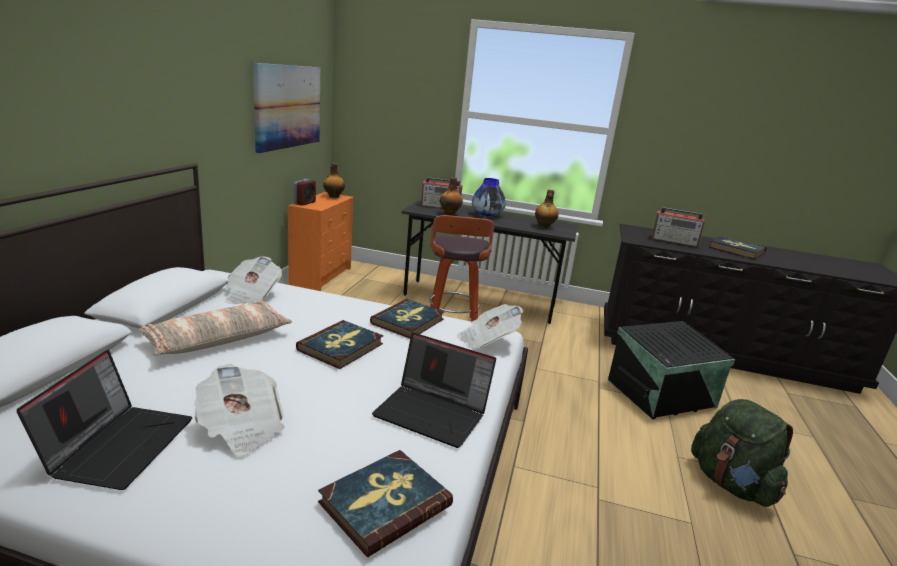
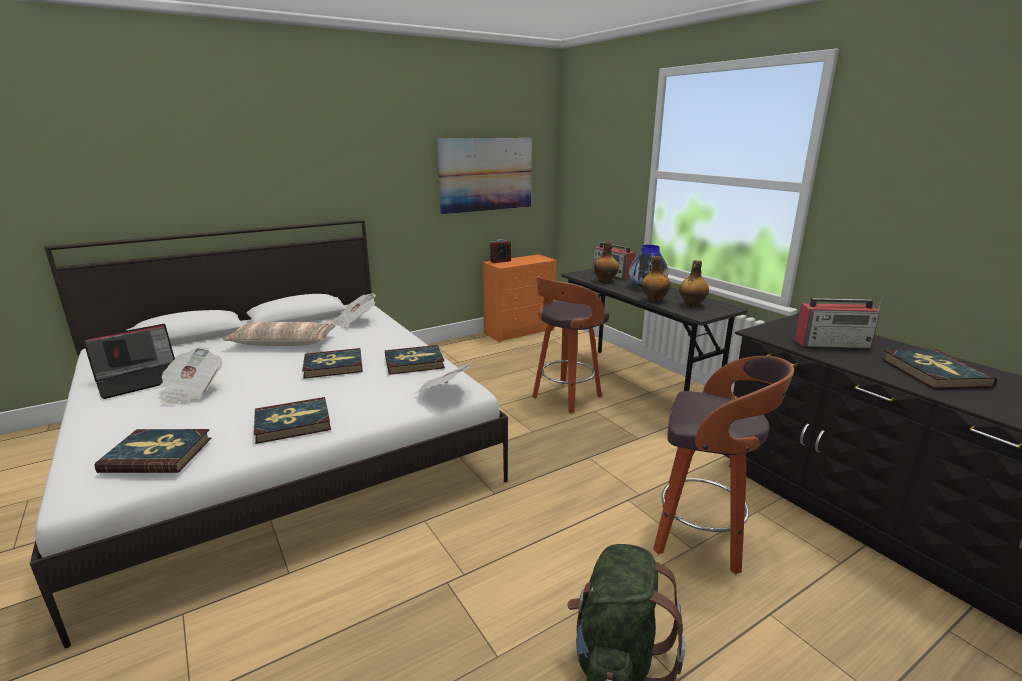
camera: 45 degrees right, 0 degrees up
(333, 196) = (537, 258): bottle -> bottle (654, 300)
(433, 413) = (293, 423): laptop -> book
(662, 394) = (702, 539): black storage box -> stool
(675, 241) = (833, 344): radio -> radio turned 60 degrees counterclockwise

